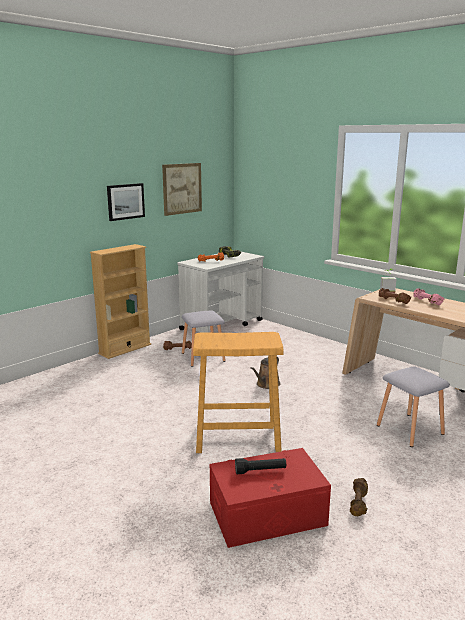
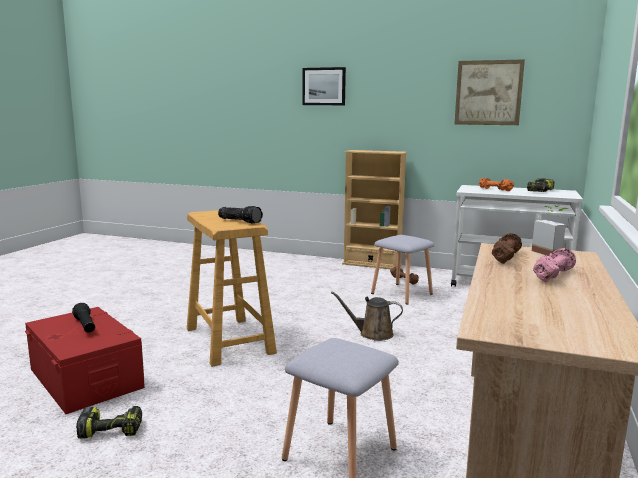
camera: 65 degrees right, 5 degrees down
(125, 201) = (401, 102): picture -> picture (324, 86)
(253, 336) = (240, 221): none -> flashlight
(359, 503) = (113, 429): brown dumbbell -> power drill

